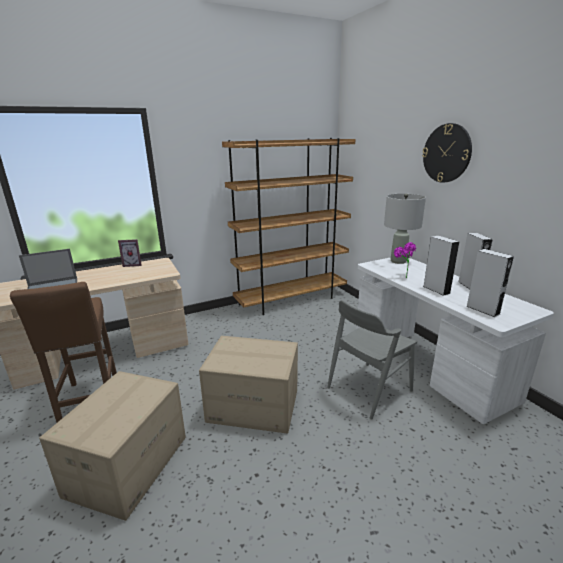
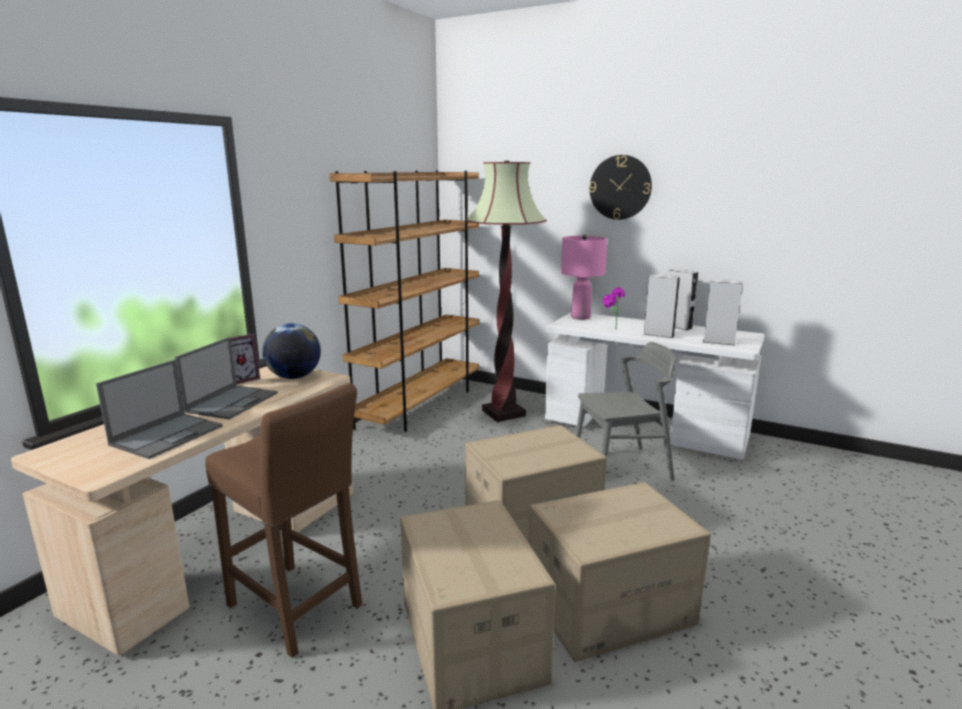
camera: 35 degrees left, 5 degrees down
(106, 276) = (232, 402): none -> laptop
(155, 268) = (294, 377): none -> globe
(223, 490) = (609, 606): none -> cardboard box
(336, 320) = (503, 413): none -> floor lamp
(368, 389) = (622, 467): grey chair -> grey chair turned 120 degrees counterclockwise
(398, 261) = (580, 317): grey table lamp -> pink table lamp

